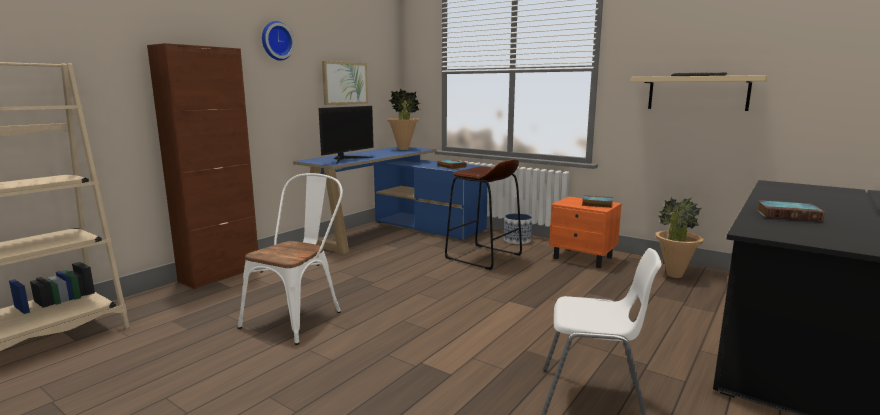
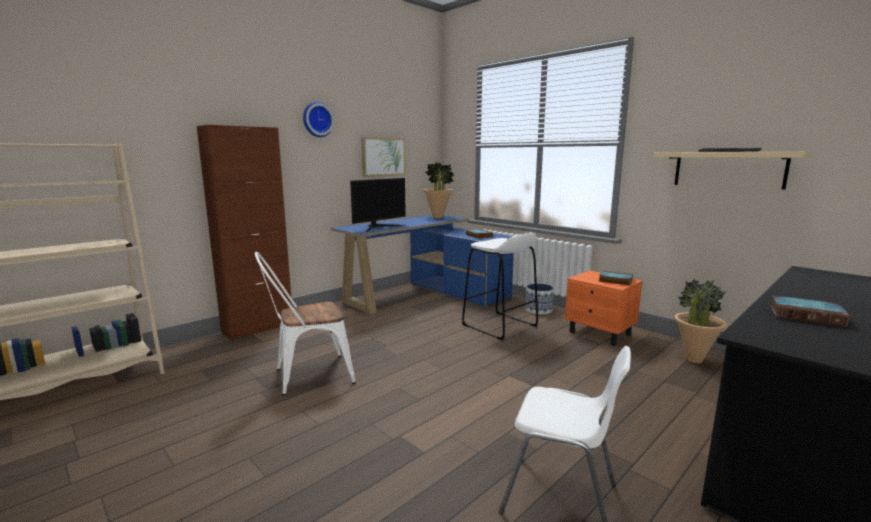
camera: 10 degrees right, 0 degrees up
(299, 317) = (307, 376): white chair -> white chair turned 150 degrees counterclockwise
(483, 257) = (499, 325): brown stool -> white stool

